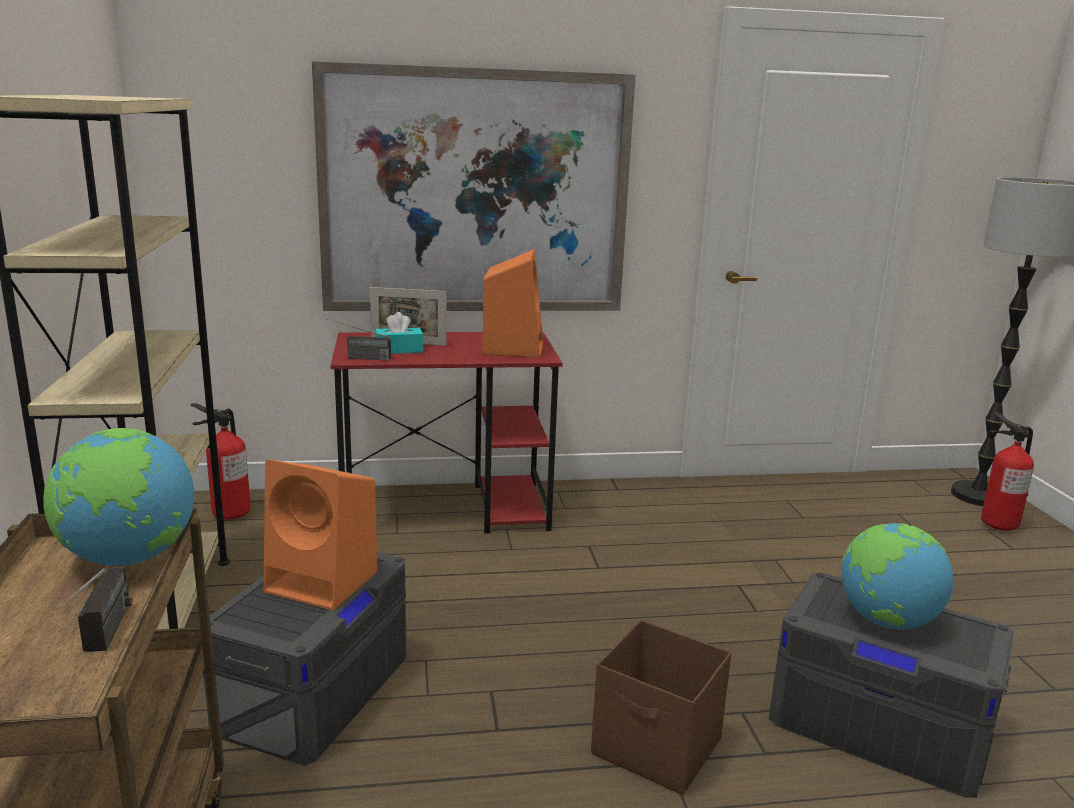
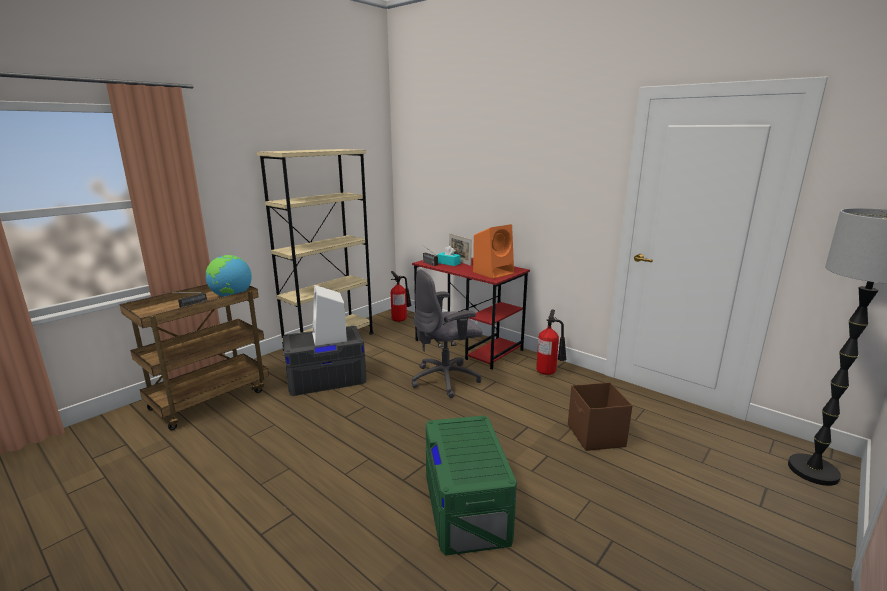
camera: 50 degrees right, 0 degrees up
(325, 582) = (329, 338): orange speaker -> white speaker
(475, 193) = (504, 193): picture -> none
(522, 577) = (446, 379): none -> grey office chair
(657, 748) = (374, 453): brown storage box -> brown storage box (595, 436)
(878, 725) = (466, 506): grey storage box -> green storage box
(886, 621) = (465, 446): globe -> none
(1000, 524) = (786, 491): fire extinguisher -> fire extinguisher (549, 372)

